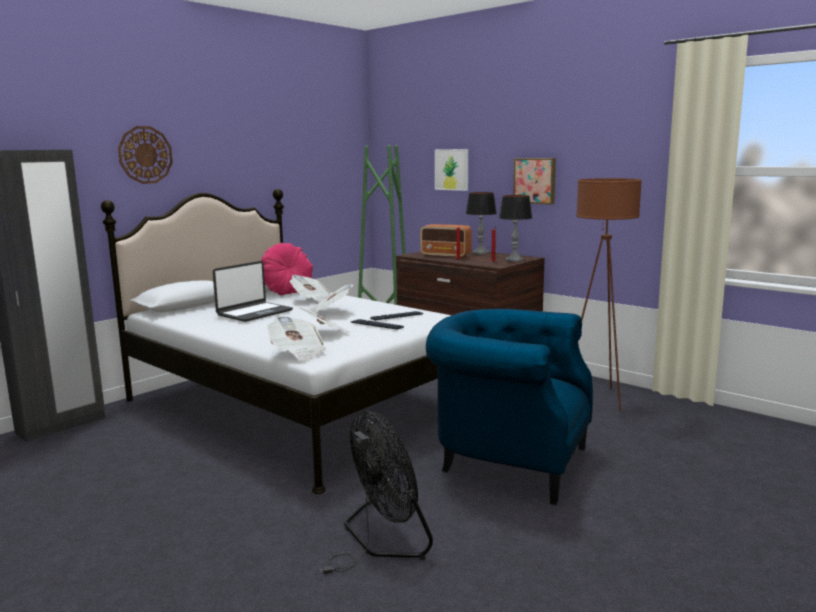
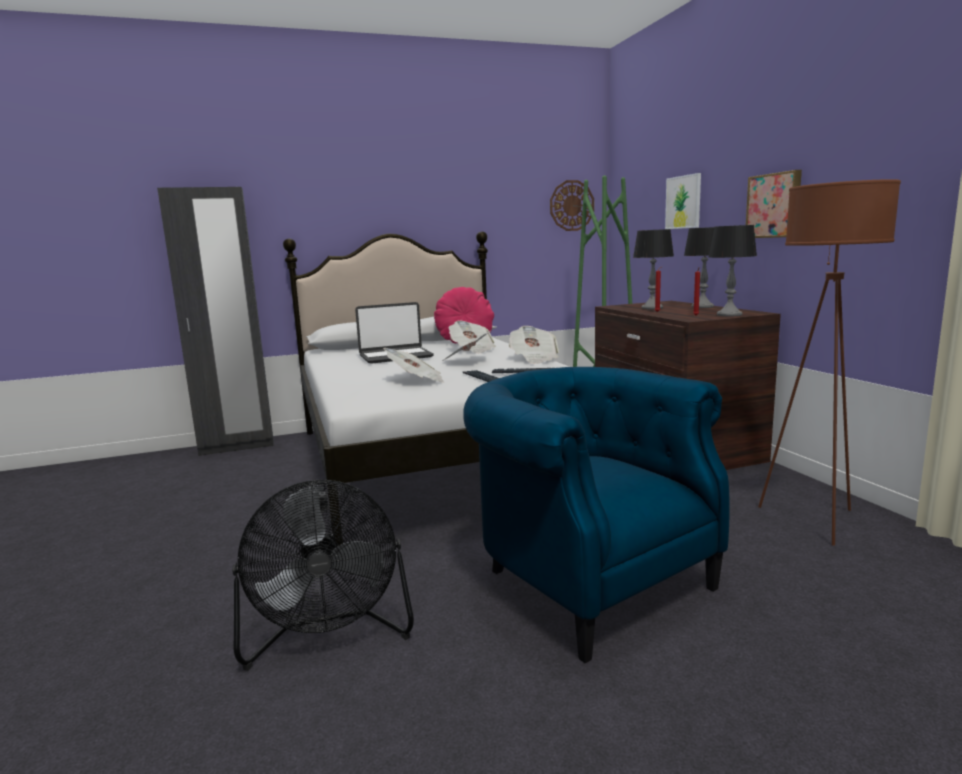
camera: 30 degrees right, 0 degrees up
(145, 155) = (333, 195): wall clock -> wall clock (571, 205)
(297, 353) = (350, 397): newspaper -> newspaper (534, 359)
(374, 538) = (322, 635): black fan -> black fan turned 75 degrees clockwise
(446, 255) = (652, 308): radio -> table lamp

